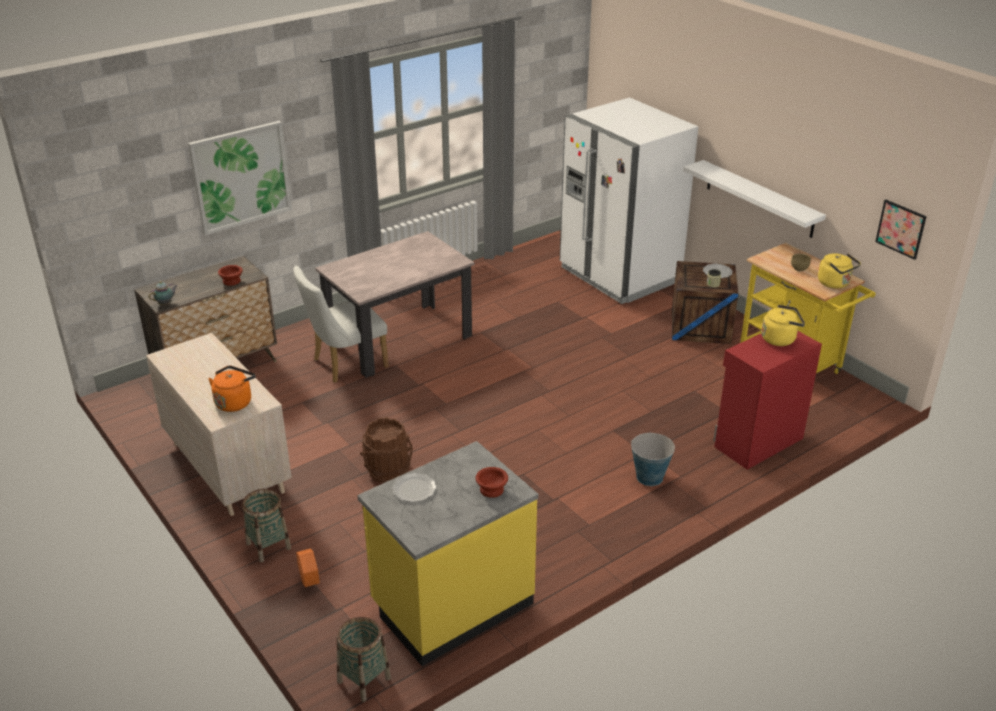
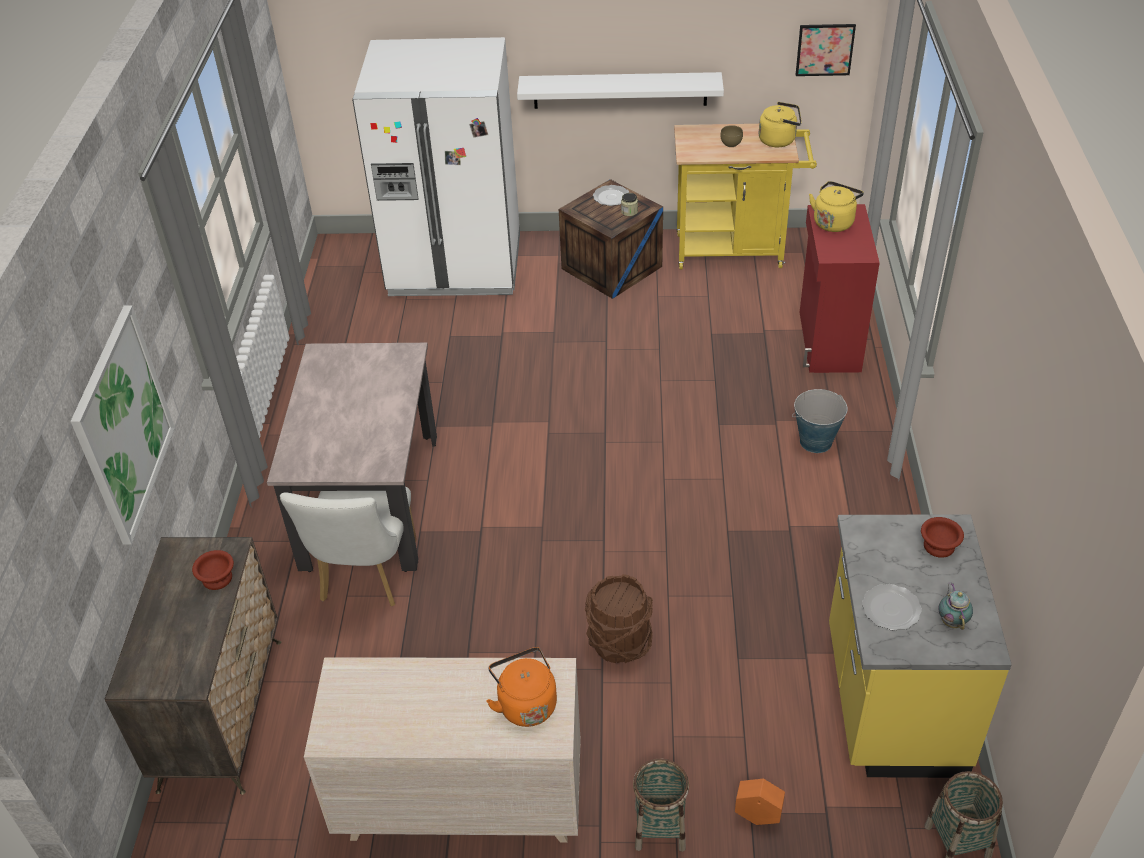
camera: 50 degrees left, 10 degrees up
(166, 304) = (194, 677): teapot -> teapot (952, 621)

